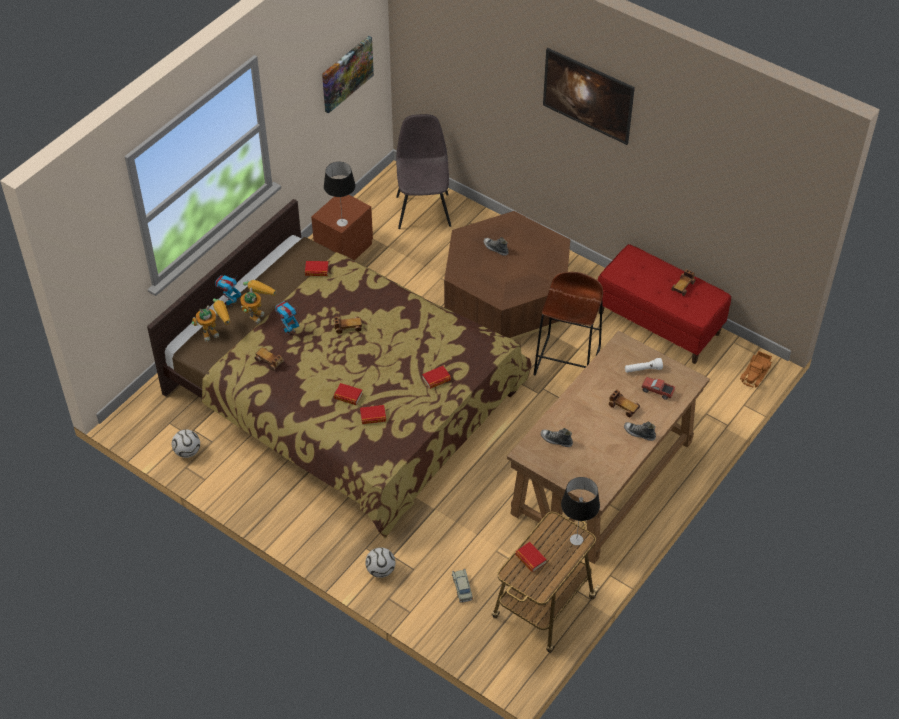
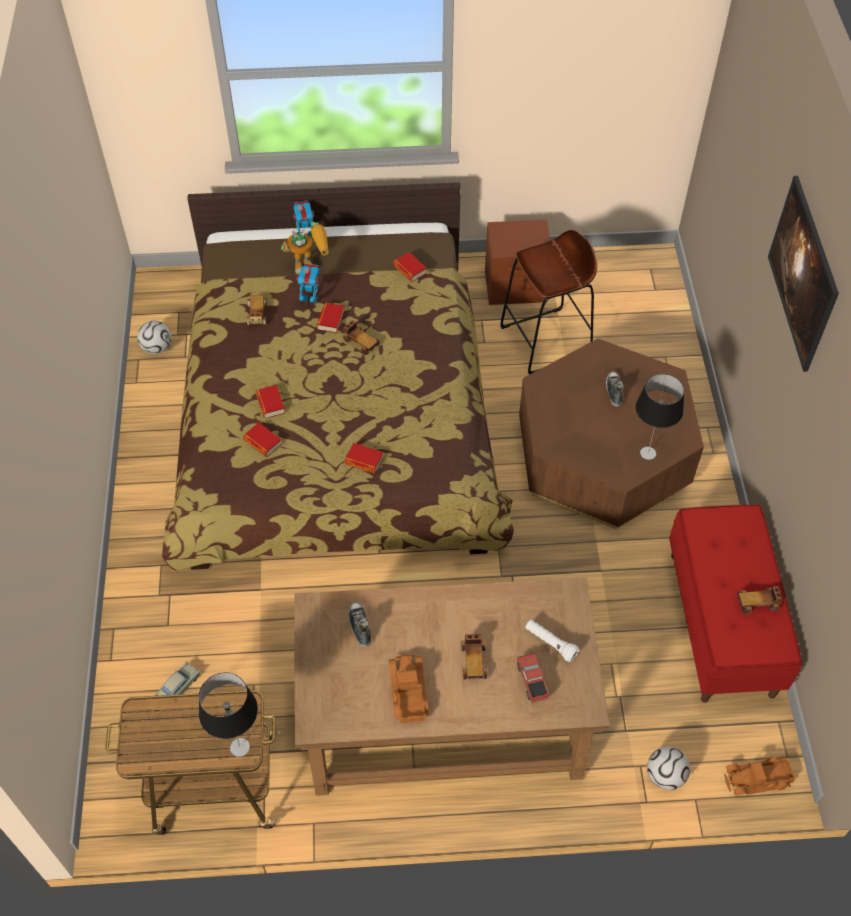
camera: 50 degrees right, 5 degrees up
(215, 331) = (259, 252): toy robot -> none
(341, 222) = (505, 248): table lamp -> table lamp (647, 452)
(346, 73) = (617, 84): picture -> none
(381, 570) = (143, 598): football -> football (665, 776)
(423, 210) = (637, 310): grey chair -> none
(530, 559) = (172, 718): book -> book (330, 320)
(567, 361) = (573, 572): brown stool -> brown stool (546, 341)
(615, 445) = (407, 692): none -> toy truck
(639, 433) = (448, 705): shoe -> none

